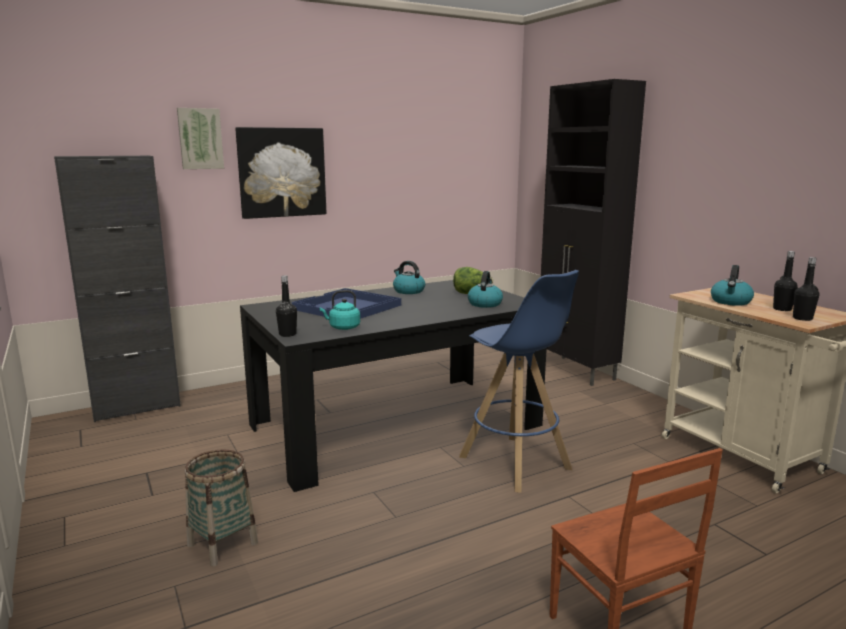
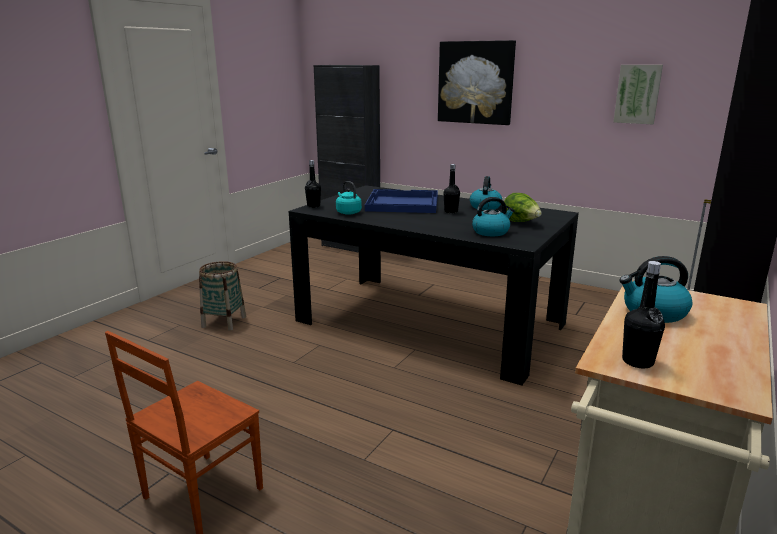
camera: 60 degrees right, 5 degrees up
(200, 138) = (416, 52): picture -> picture (637, 94)
(515, 463) = (425, 389): blue stool -> none
(782, 309) = (677, 346): black bottle -> black bottle (451, 211)

